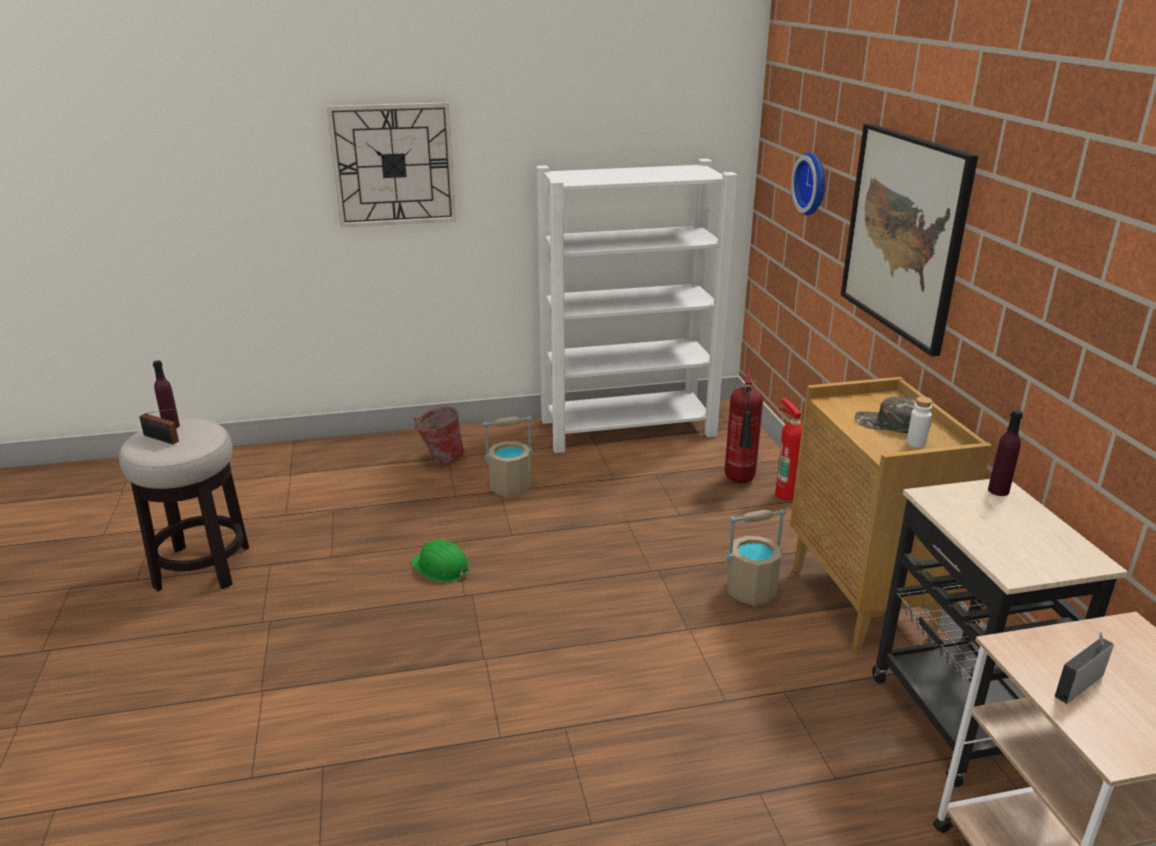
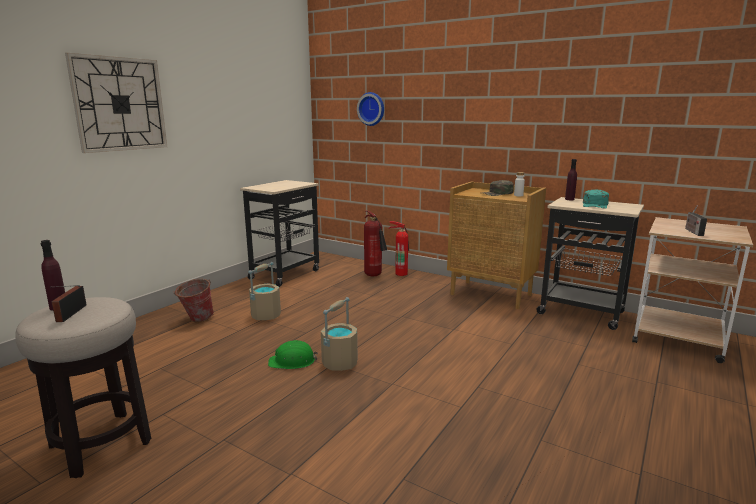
camera: 45 degrees left, 10 degrees down
(162, 439) = (69, 314): radio -> radio turned 105 degrees clockwise
(627, 428) = (285, 274): white bookcase -> cart
(751, 591) = (450, 307): beige bucket -> beige bucket (340, 363)
(904, 234) = (456, 113): picture -> none
(1000, 527) = (595, 205): none -> turquoise cap

